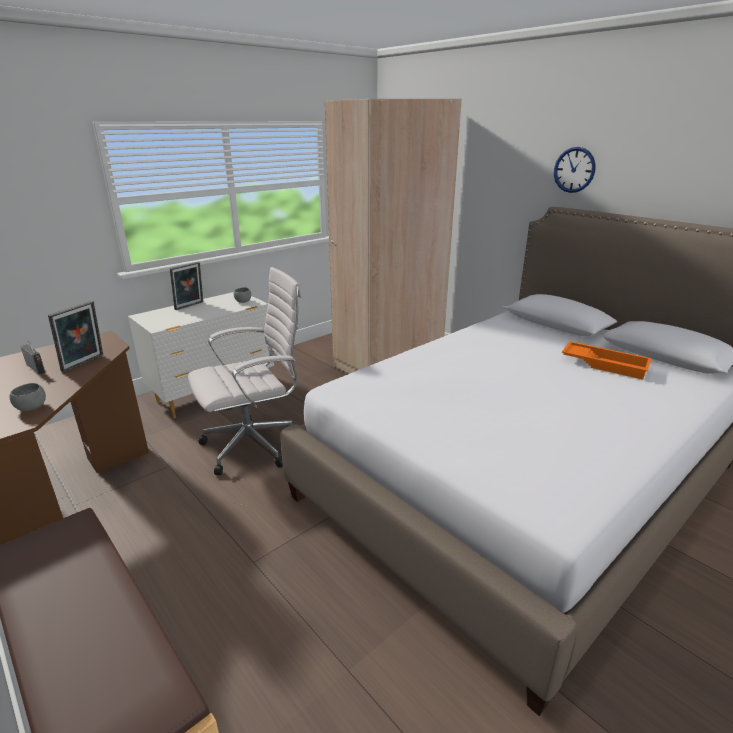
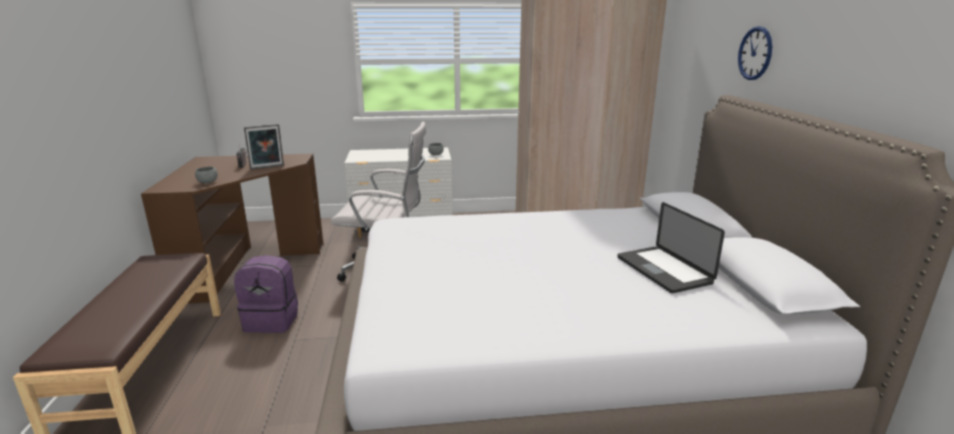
camera: 35 degrees right, 5 degrees down
(190, 306) = (396, 151): picture frame -> none
(197, 553) = (272, 321): none -> purple backpack
(605, 364) = (663, 270): orange tray -> laptop

